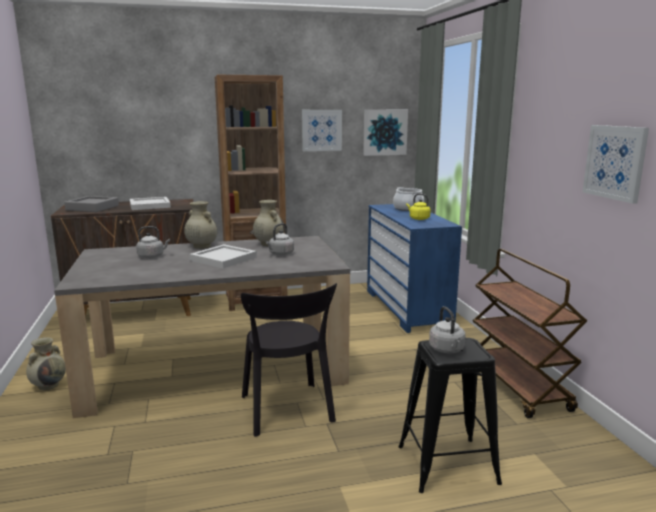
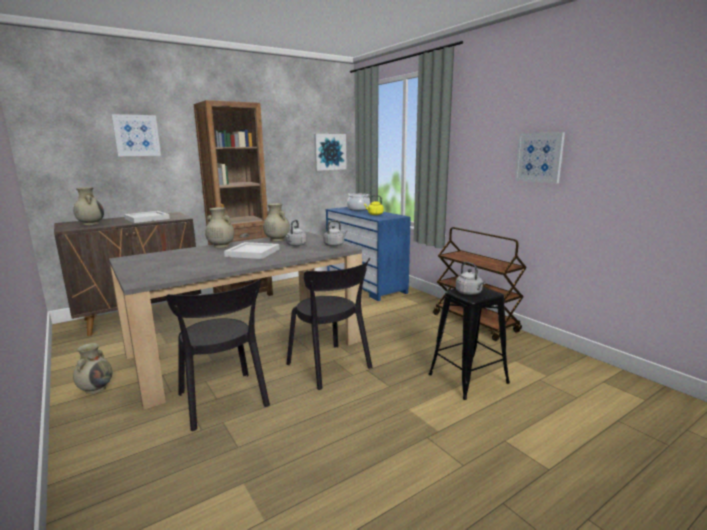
camera: 20 degrees left, 0 degrees up
(92, 208) = (91, 224): grey tray -> beige vase
(149, 428) = (224, 402): none -> black chair
(152, 256) = (185, 257): grey kettle -> grey kettle (335, 245)
(321, 130) = (283, 150): picture -> picture (136, 135)

